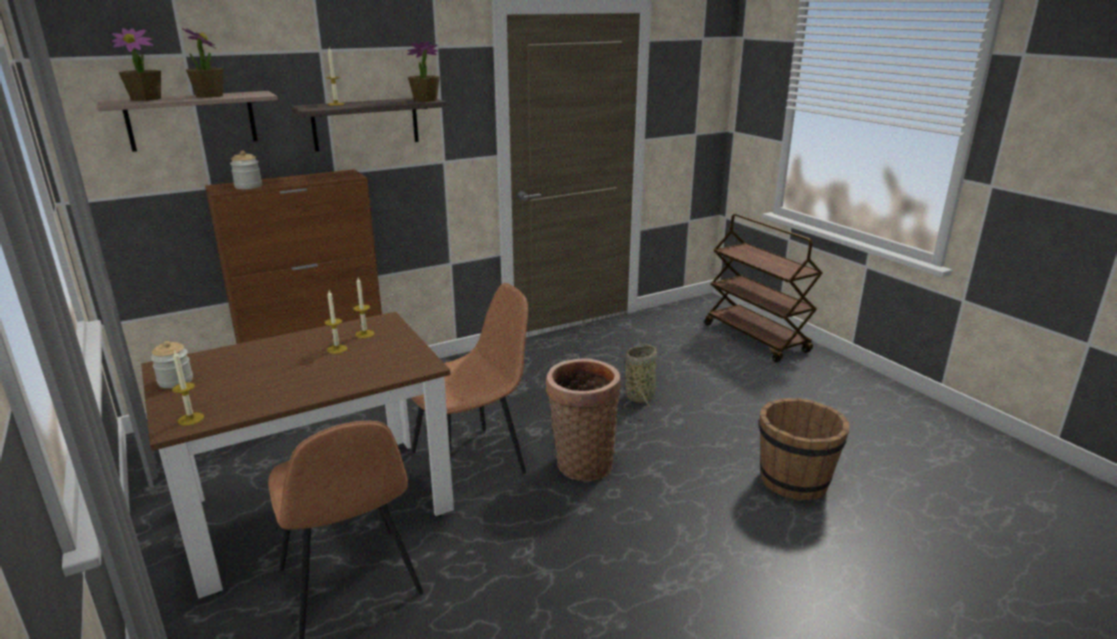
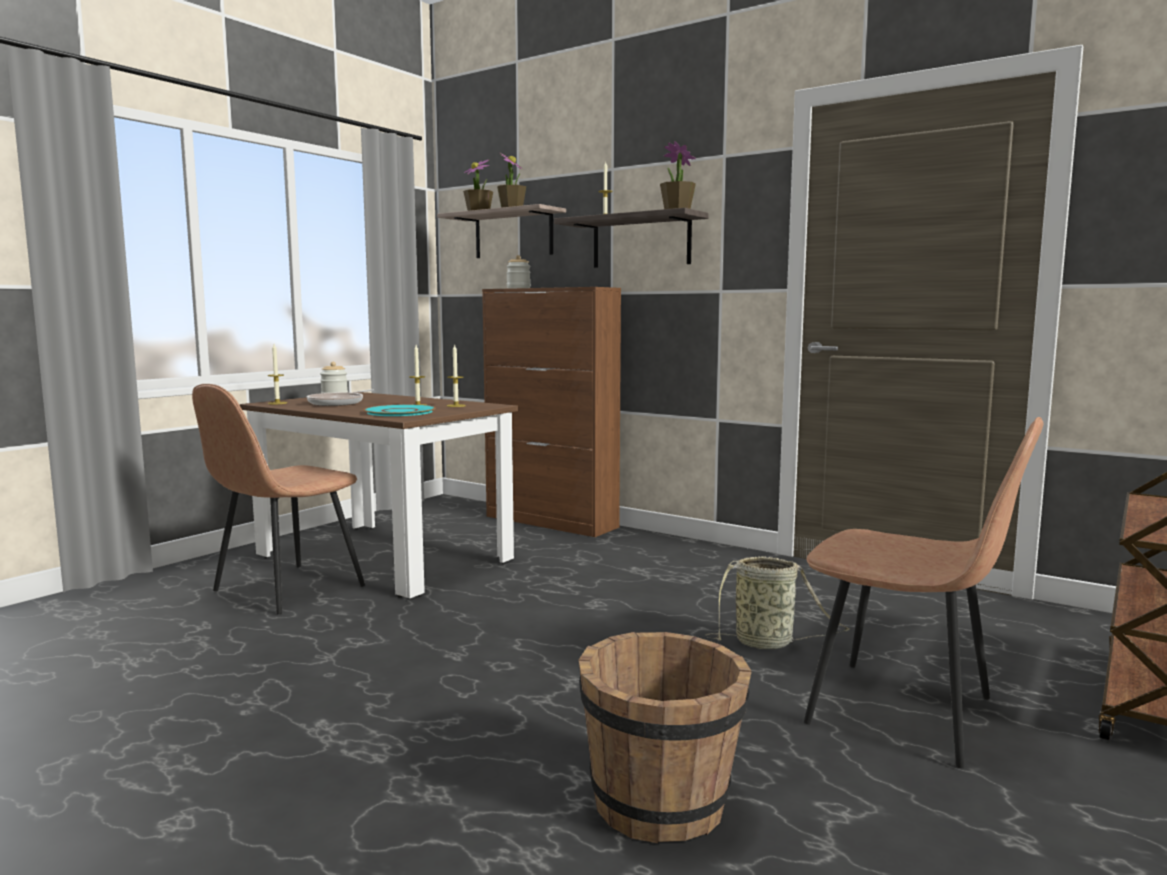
camera: 65 degrees right, 15 degrees down
(251, 384) = (338, 403): none -> frying pan
(377, 362) = (400, 412): none -> turquoise plate
(471, 461) = (504, 589): brown chair -> brown chair (905, 712)
(581, 462) = (552, 637): basket -> none

